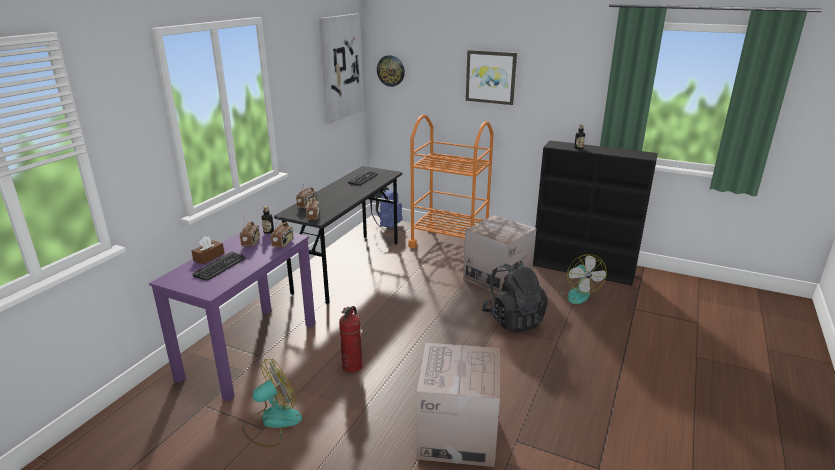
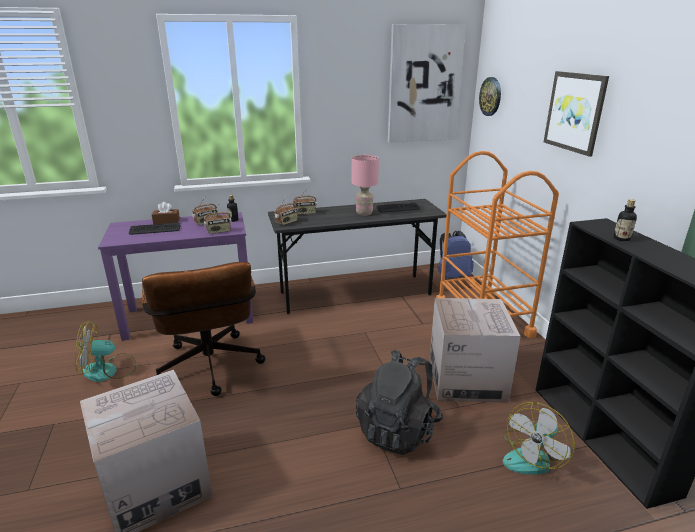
camera: 50 degrees right, 0 degrees up
(272, 422) = (108, 371): fan -> fan turned 150 degrees clockwise
(350, 190) = (364, 213): none -> pink table lamp
(352, 366) = (211, 370): fire extinguisher -> brown office chair

